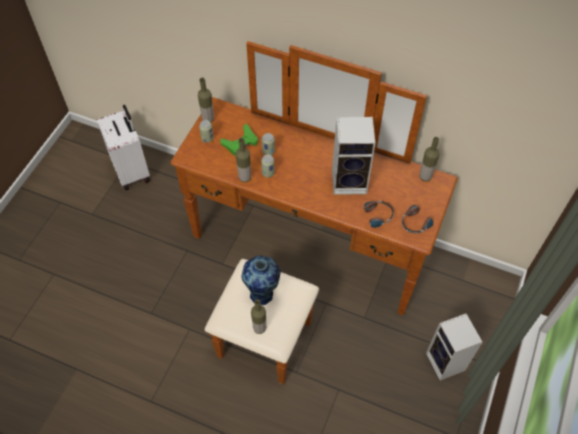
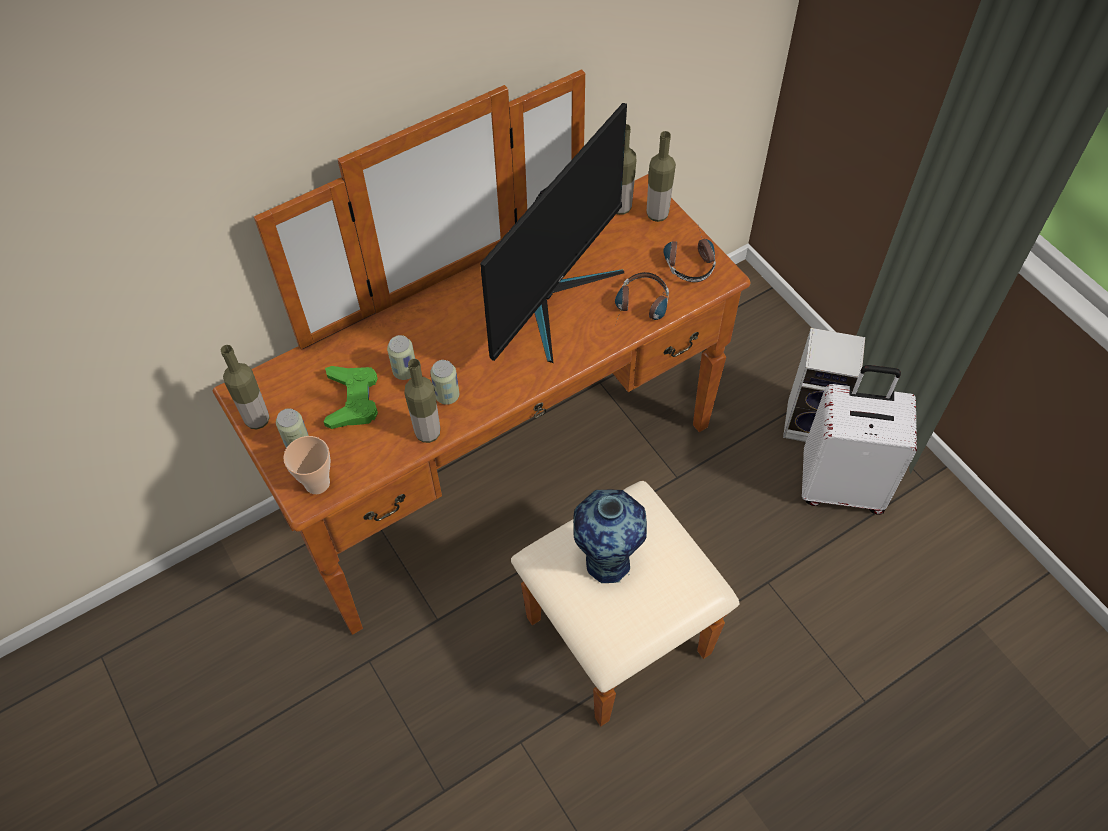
camera: 55 degrees left, 0 degrees up
(133, 171) = (130, 661): white suitcase -> white suitcase (841, 485)
(194, 156) = (317, 483): none -> cup
(259, 328) = (666, 601): bottle -> bottle (657, 214)
(350, 181) = (553, 297): speaker -> monitor

